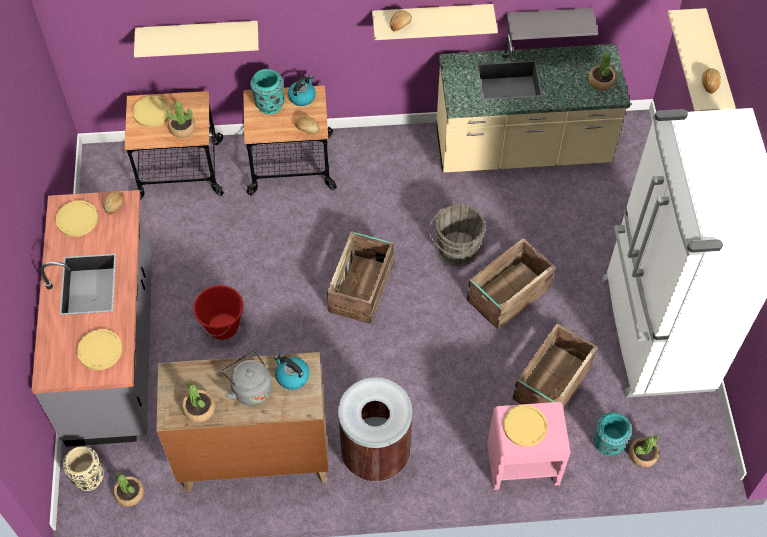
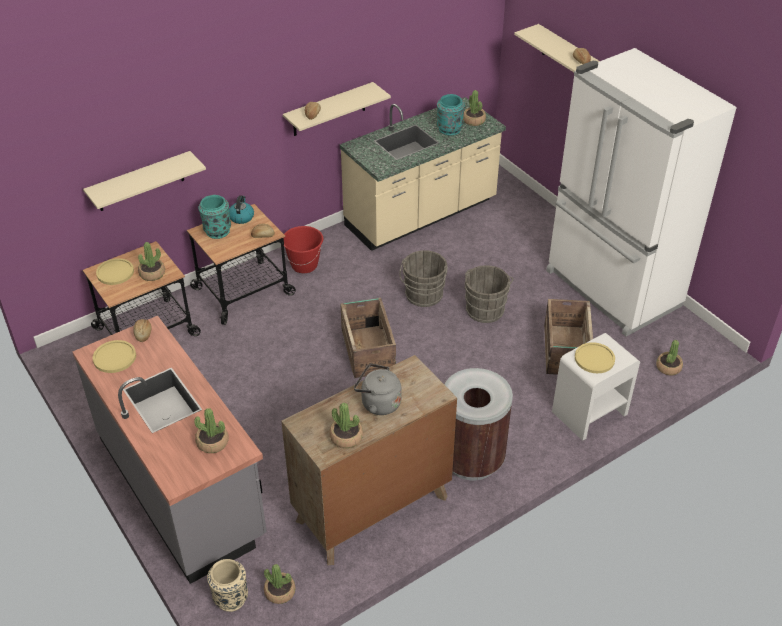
camera: 30 degrees left, 15 degrees down
(100, 350) = (212, 442): yellow plate -> potted plant
(223, 326) = (271, 426): red bucket -> red bucket (304, 265)
(292, 376) = (406, 380): kettle -> none
(507, 294) = (485, 308): crate -> grey bucket
(522, 464) = (589, 413): pink nightstand -> white nightstand
(547, 21) = (413, 89): grey shelf -> none
(608, 444) = (638, 371): turquoise vase -> turquoise vase (449, 130)

